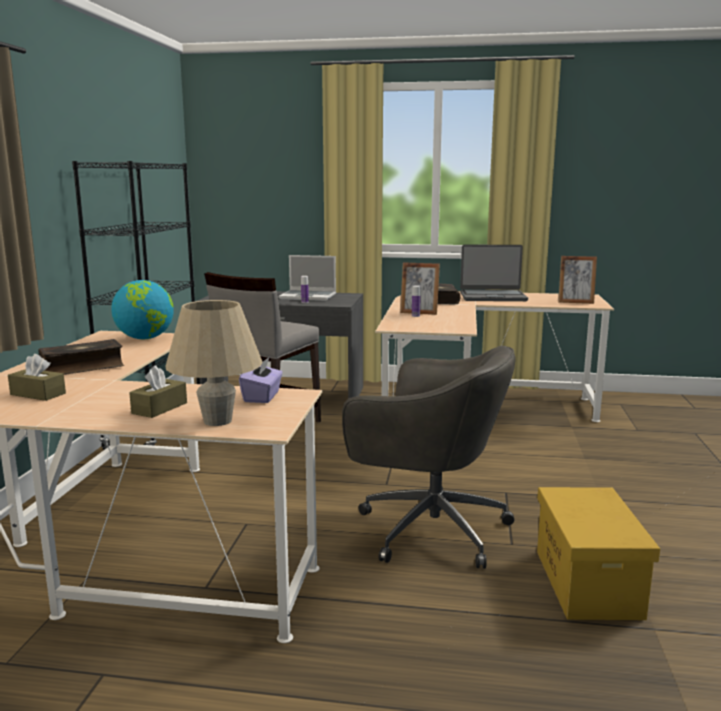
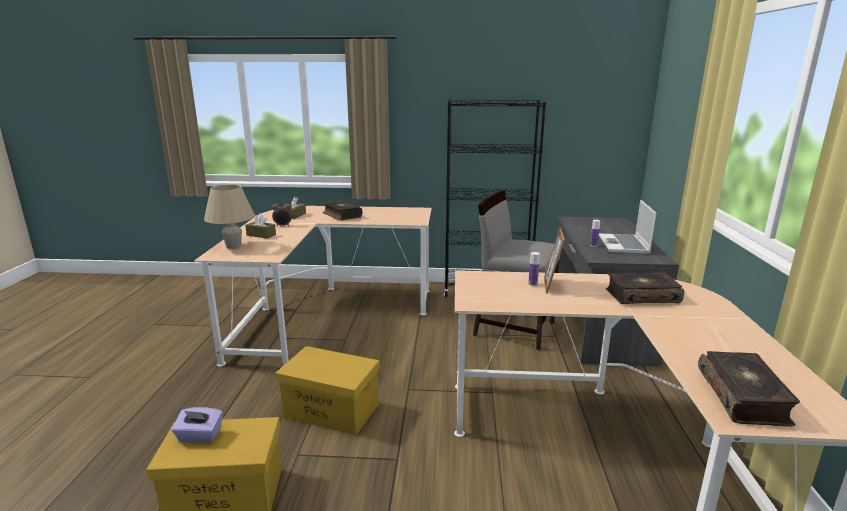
camera: 85 degrees right, 5 degrees up
(109, 398) = (283, 226): none -> alarm clock
(145, 338) = (410, 217): globe -> none
(262, 397) = (270, 250): purple tissue box -> purple tissue box (199, 436)
(428, 528) = (330, 411): grey office chair -> yellow storage box
(492, 297) = (711, 328): laptop -> none
(575, 302) = (743, 397): picture frame -> book

